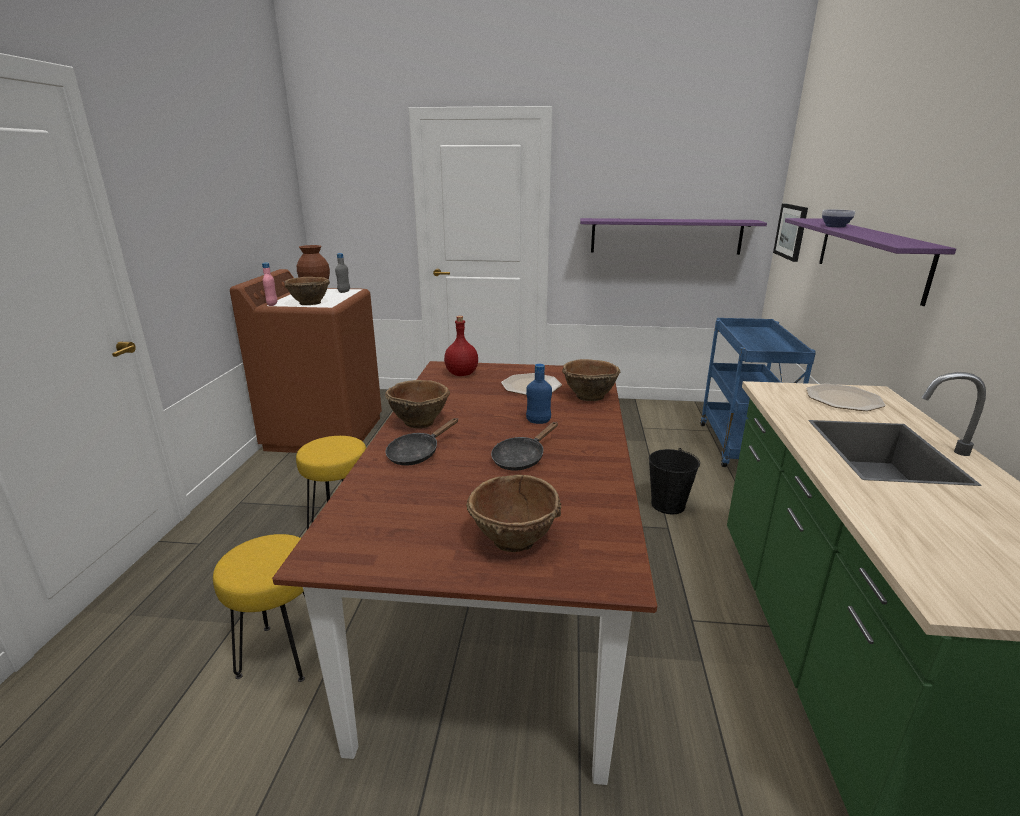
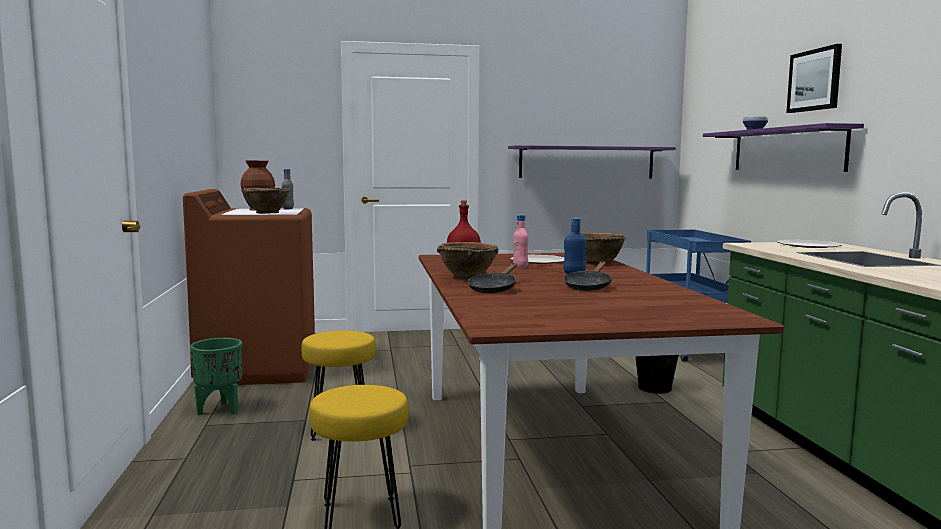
camera: 15 degrees left, 15 degrees down
(262, 484) = (219, 410): none -> green planter
(272, 304) = (226, 214): pink bottle -> pink bottle (520, 267)
(514, 540) = (642, 312): brown bowl -> none
(791, 231) = (698, 153): picture -> picture (814, 80)

